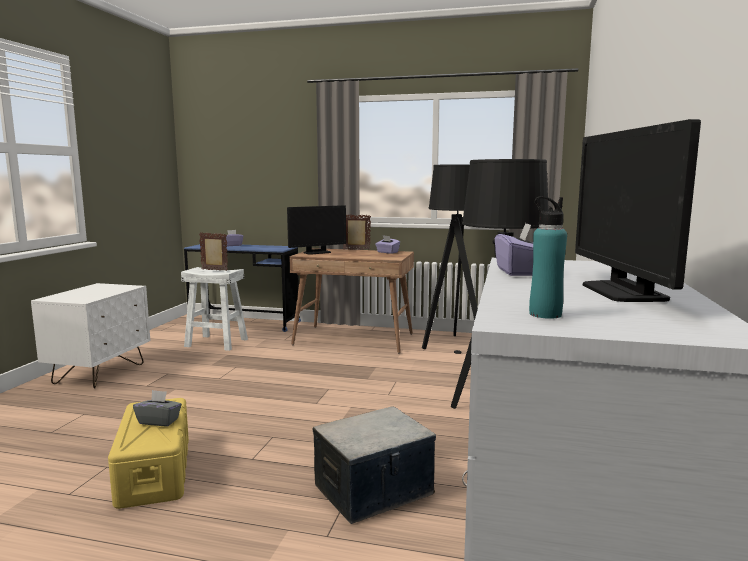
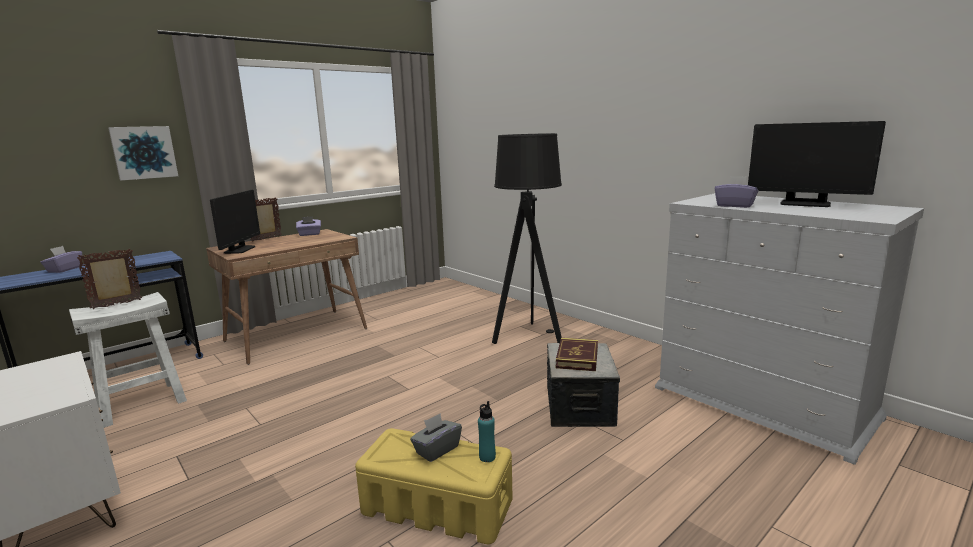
camera: 55 degrees left, 5 degrees up
(293, 171) = (144, 152): none -> picture
(372, 427) = (577, 357): none -> book
(453, 345) = (388, 307): black floor lamp -> none
(545, 314) = (860, 215): turquoise bottle -> turquoise bottle (487, 457)

